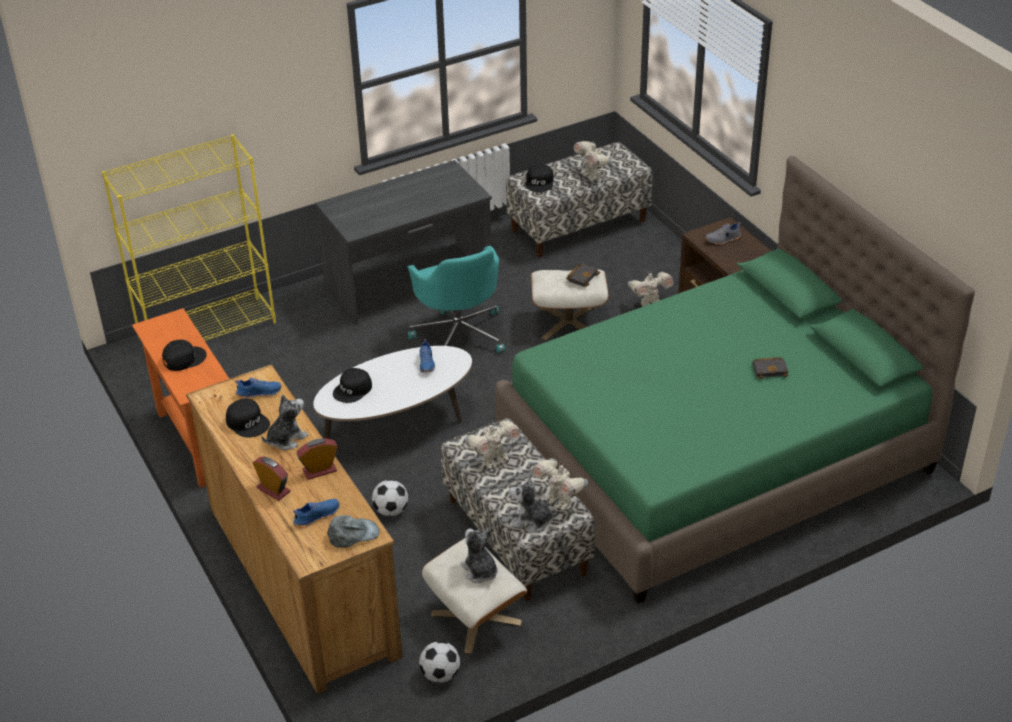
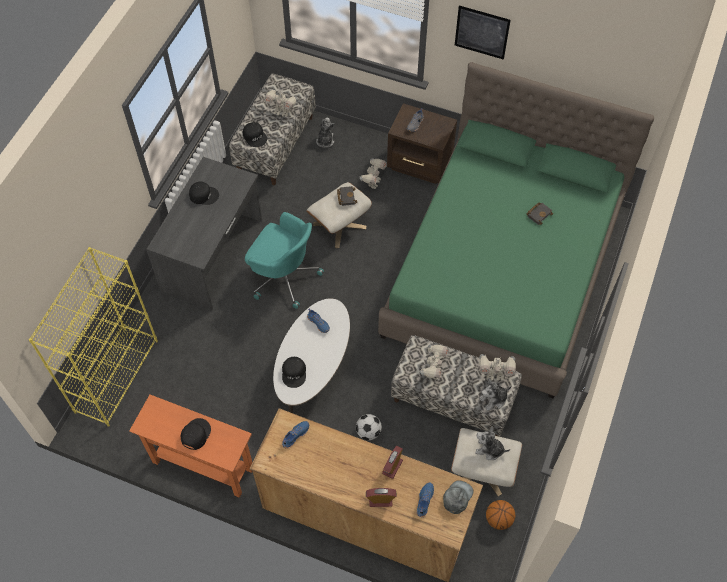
camera: 40 degrees left, 20 degrees up
(248, 422) = (312, 462): black cap -> black cap (204, 195)
(286, 439) = (348, 458): plush toy -> plush toy (325, 141)
(440, 675) = (498, 519): football -> basketball
(812, 113) = (482, 32): none -> picture

